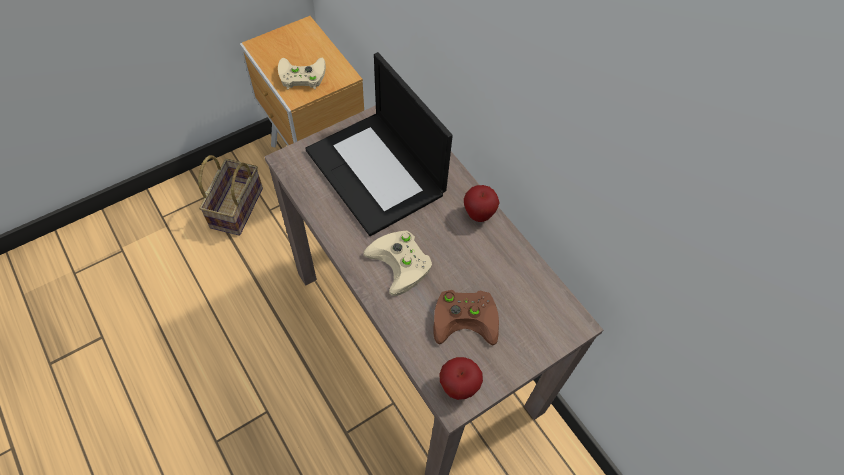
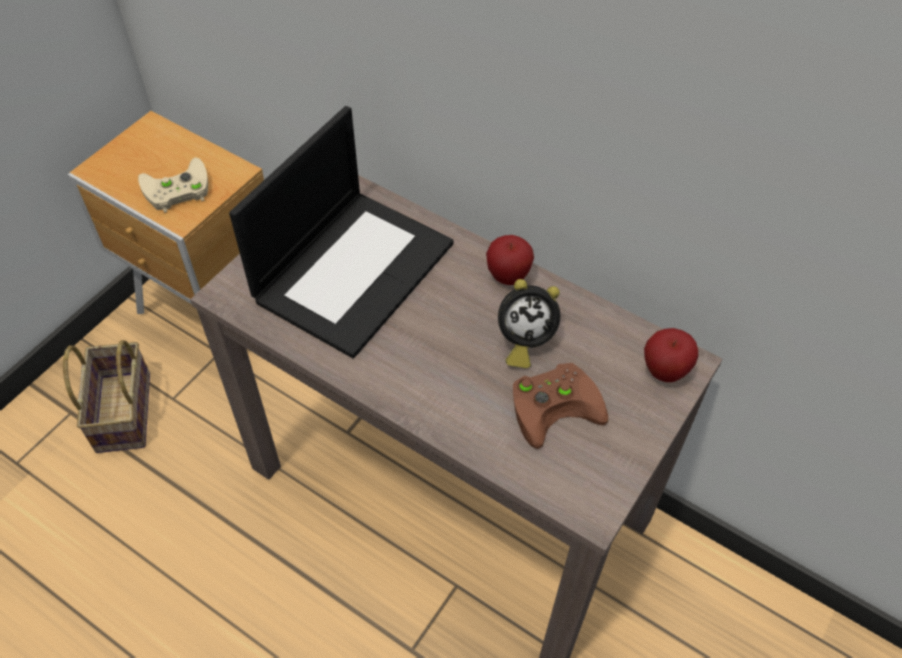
camera: 20 degrees left, 5 degrees down
(377, 172) = (354, 269): laptop -> laptop turned 90 degrees counterclockwise
(402, 264) = (443, 369): beige game controller -> none
(458, 386) = (588, 490): apple -> apple (664, 371)
(466, 264) = (523, 341): none -> alarm clock

